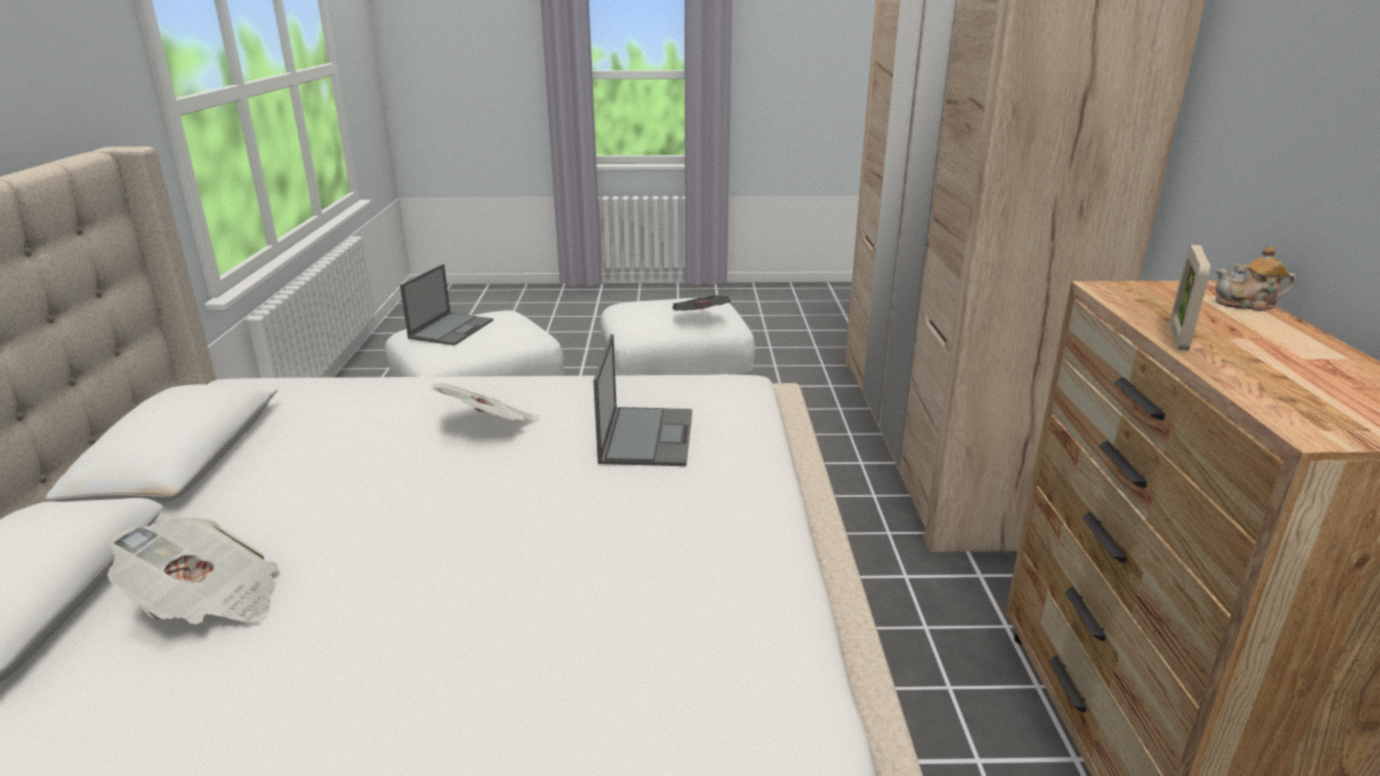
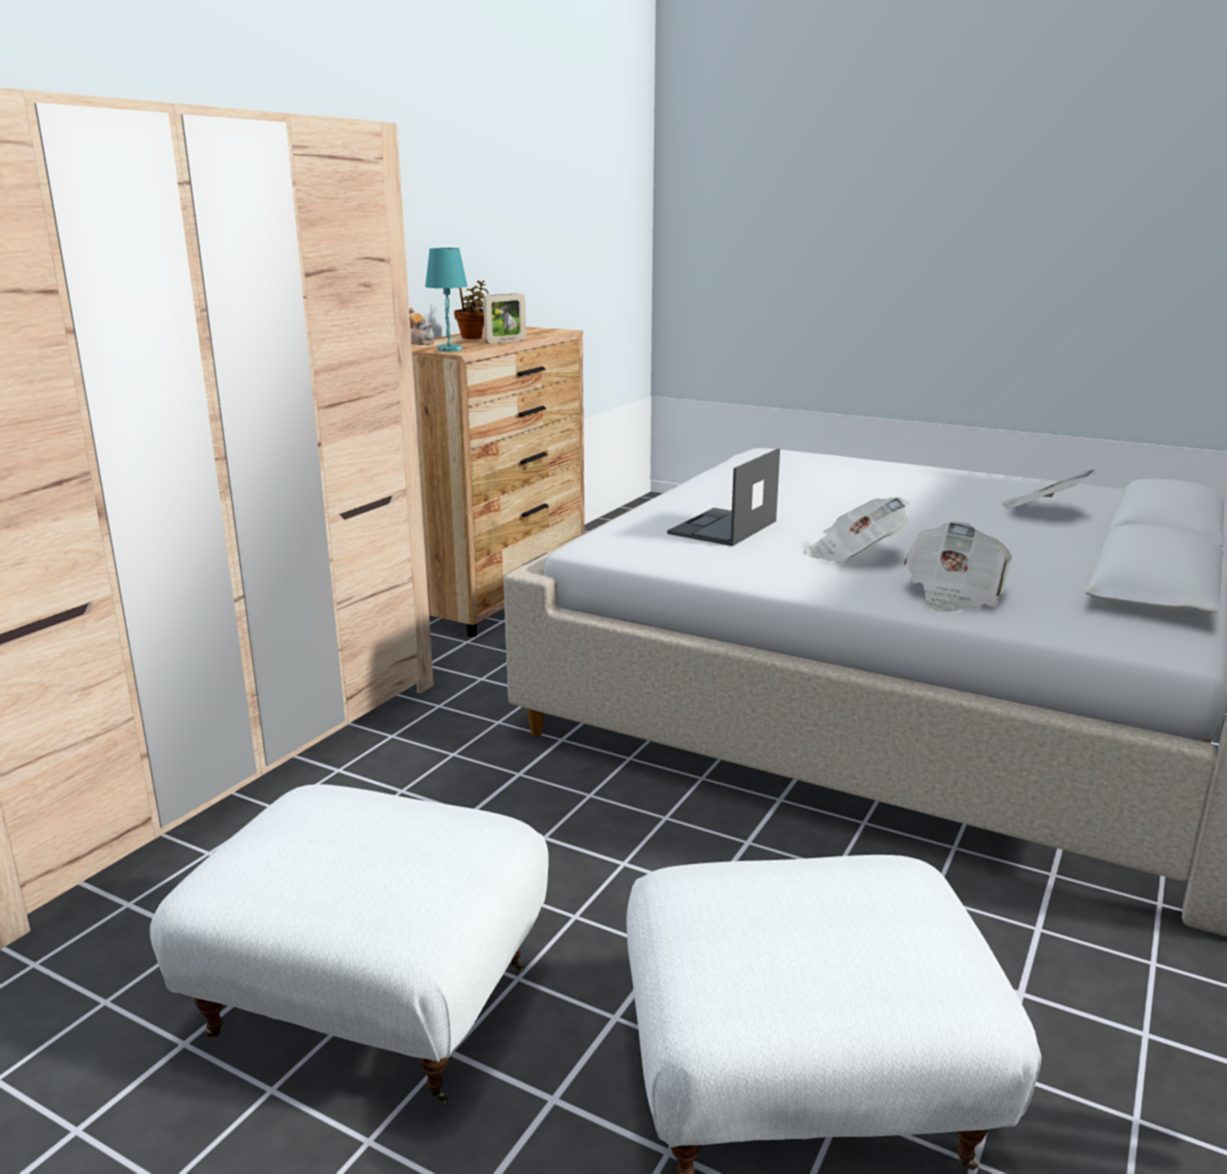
camera: 150 degrees left, 5 degrees down
(451, 329) = (863, 939): laptop -> none
(700, 319) = (352, 803): newspaper -> newspaper (952, 594)
(1131, 291) = (450, 350): none -> turquoise table lamp
(1277, 343) = (472, 337): none -> potted plant

